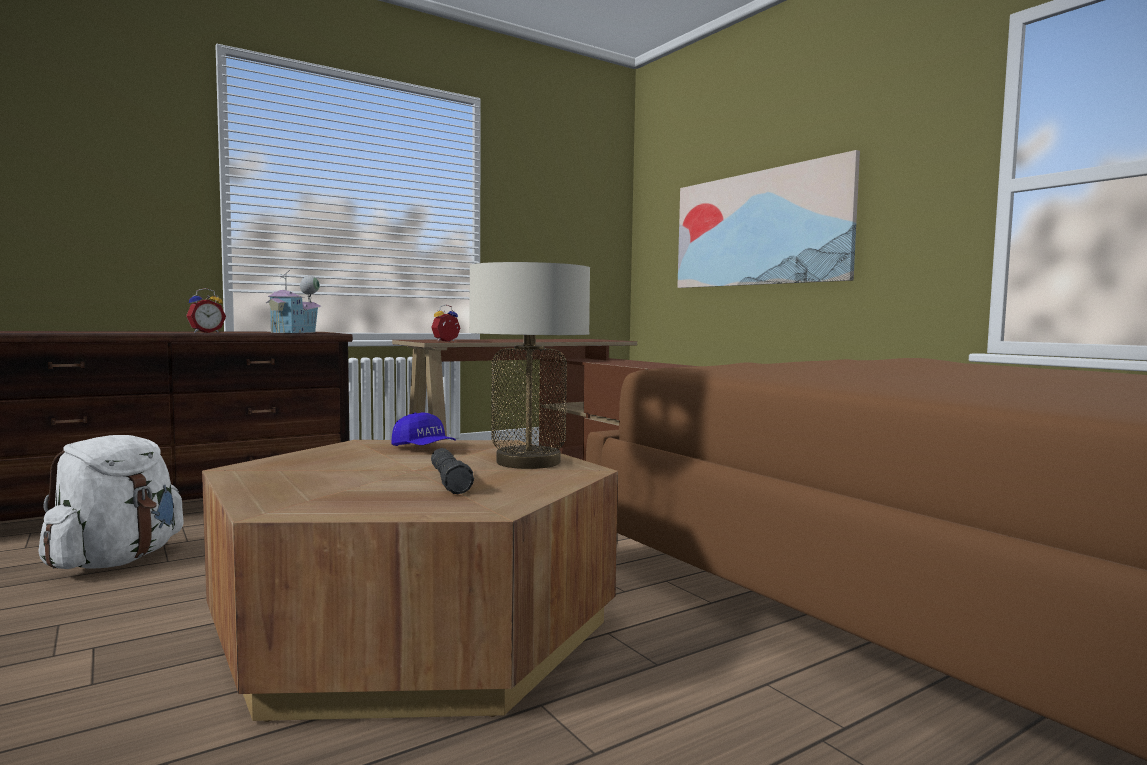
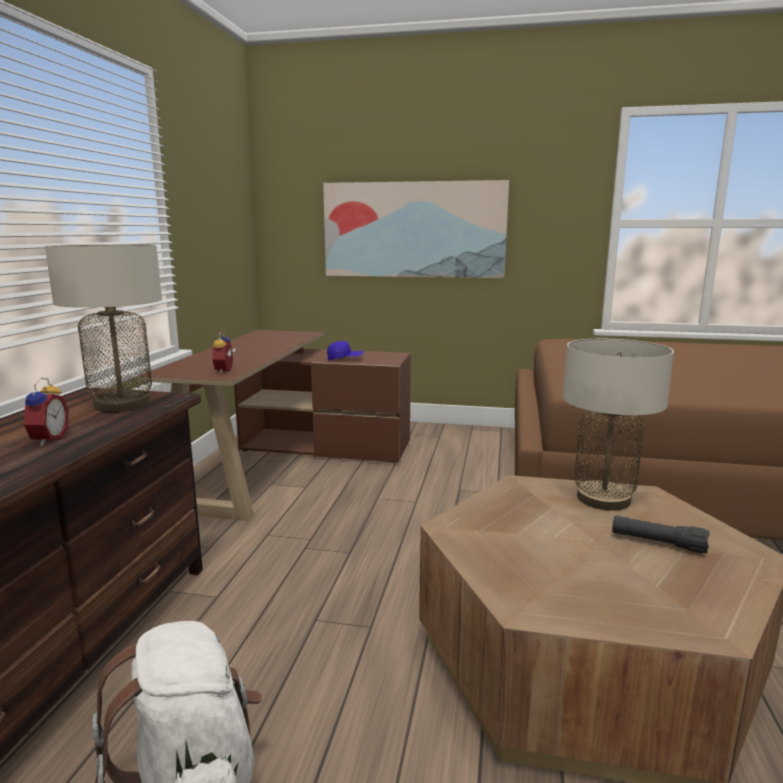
camera: 45 degrees left, 10 degrees up
(296, 332) = (122, 405): toy house -> table lamp
(424, 449) = (508, 513): blue cap -> blue cap (345, 359)

